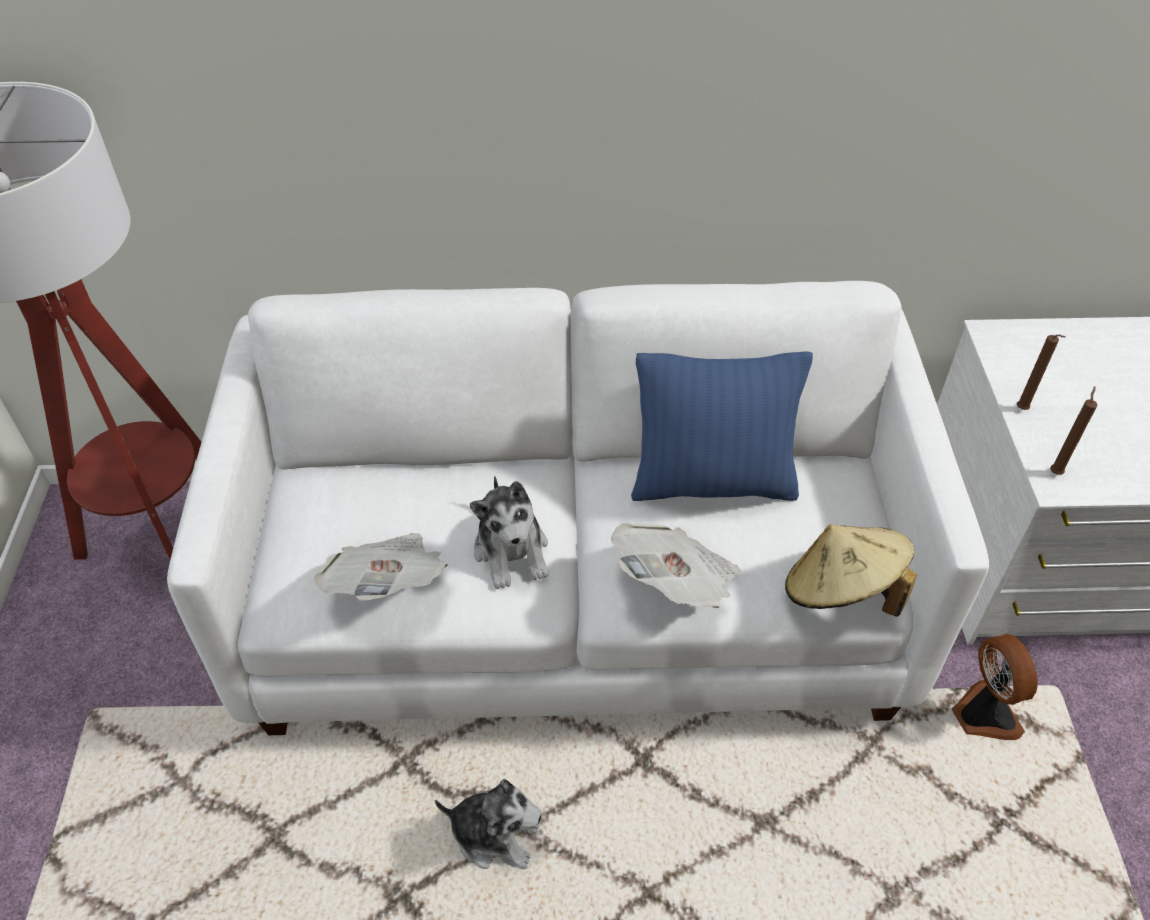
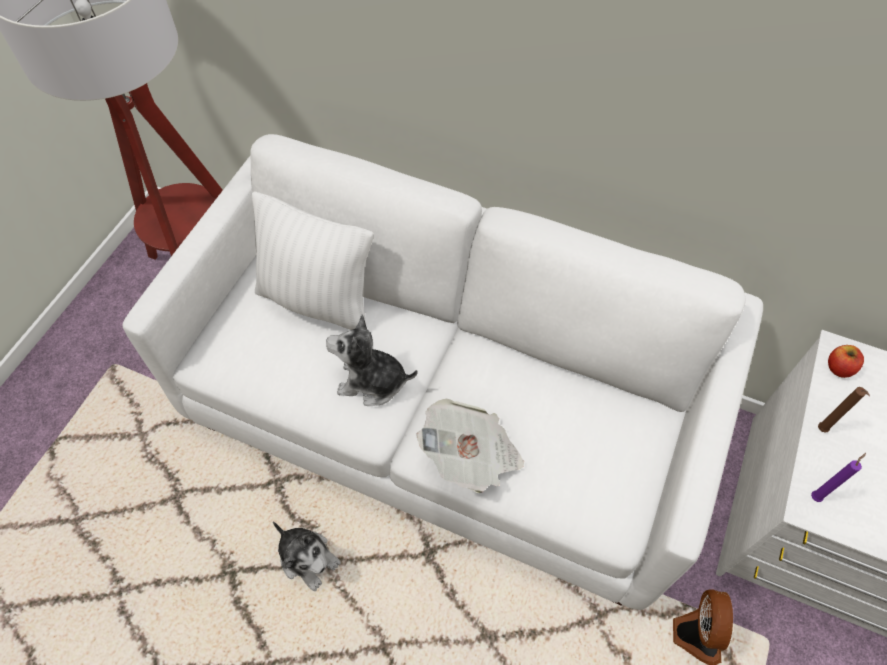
camera: 25 degrees right, 10 degrees up
(389, 585) = (277, 374): newspaper -> none
(392, 487) = (317, 300): none -> white pillow
(512, 551) = (372, 382): plush toy -> plush toy turned 90 degrees clockwise
(712, 482) = (544, 386): blue pillow -> none
(841, 592) = (589, 516): beige hat -> none
(1002, 348) = (839, 368): none -> apple
(1055, 471) = (816, 496): brown candle -> purple candle

